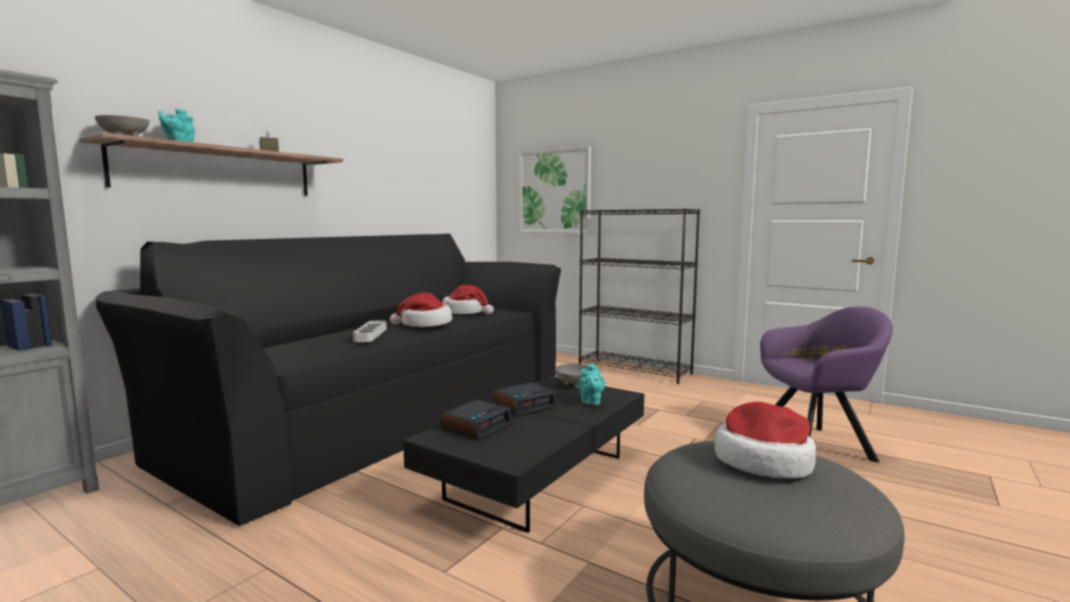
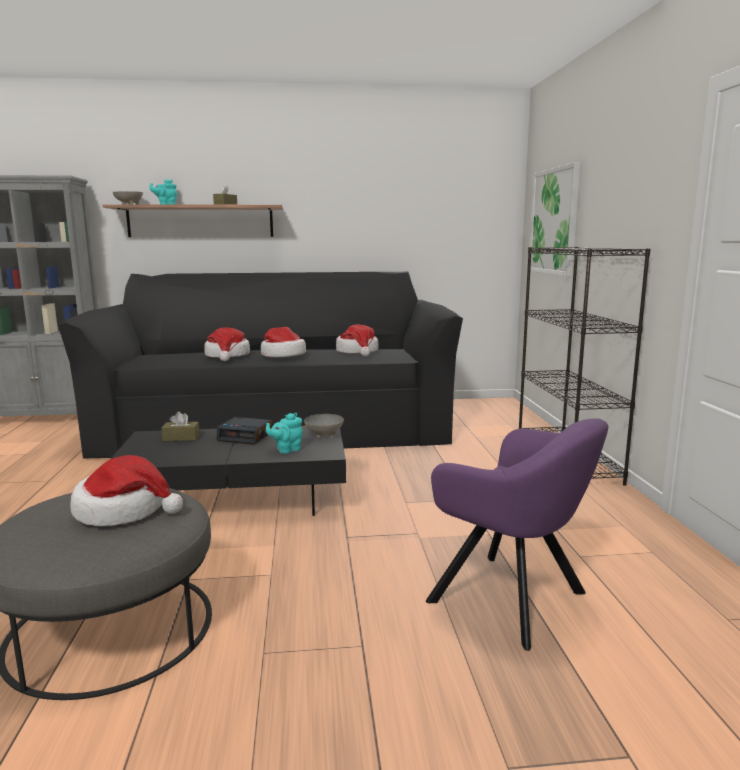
camera: 50 degrees right, 5 degrees up
(370, 334) = (227, 356): grey tray -> hat
(476, 426) = (181, 438): alarm clock -> brown tissue box

